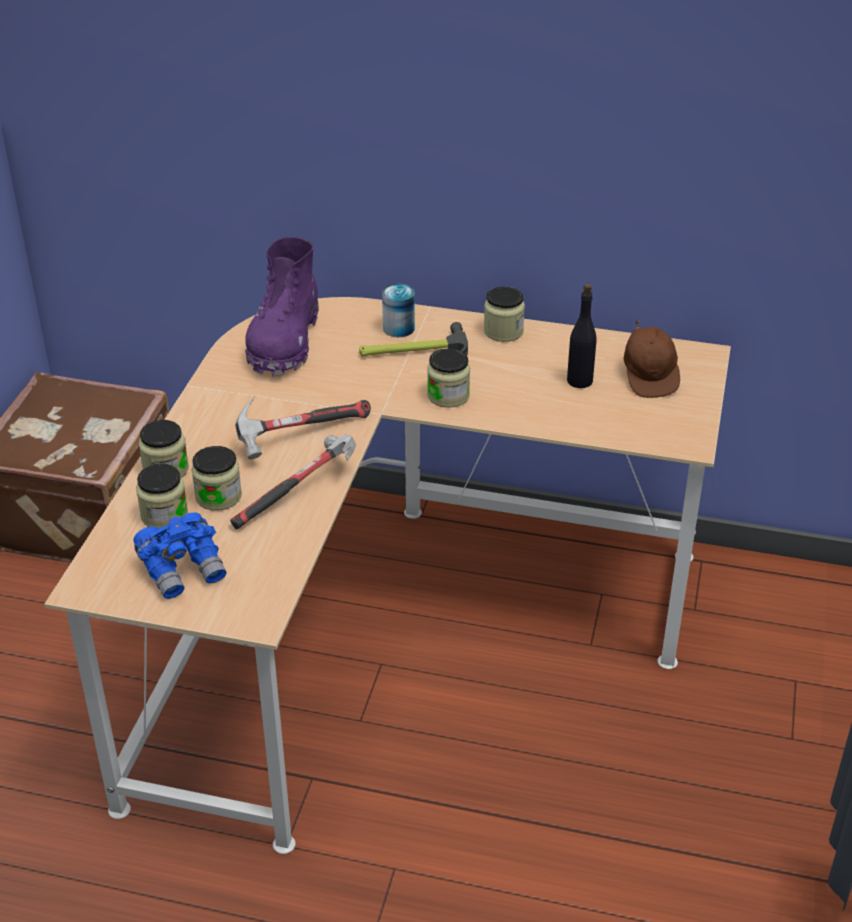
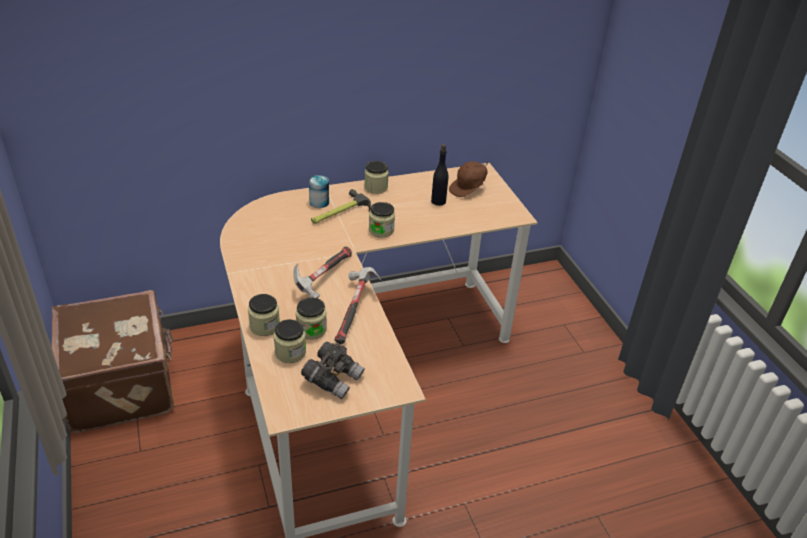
camera: 35 degrees left, 0 degrees up
(183, 569) = (333, 379): blue binoculars -> grey binoculars
(284, 342) = (262, 230): purple boot -> none
(650, 376) = (468, 189): brown cap -> brown cap turned 90 degrees clockwise

